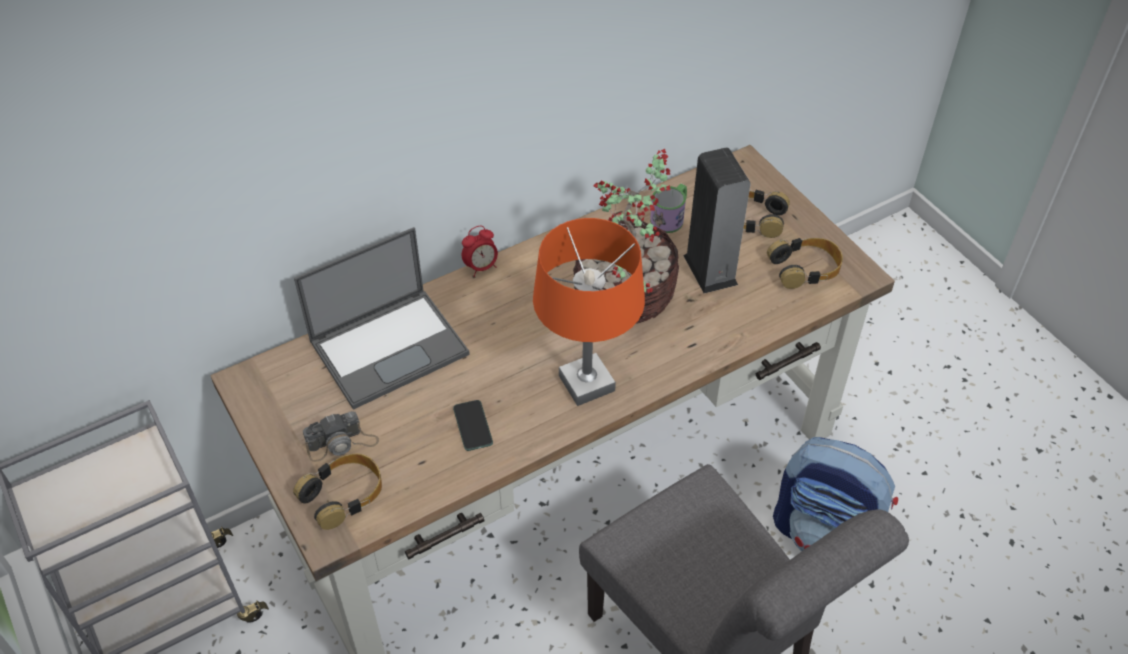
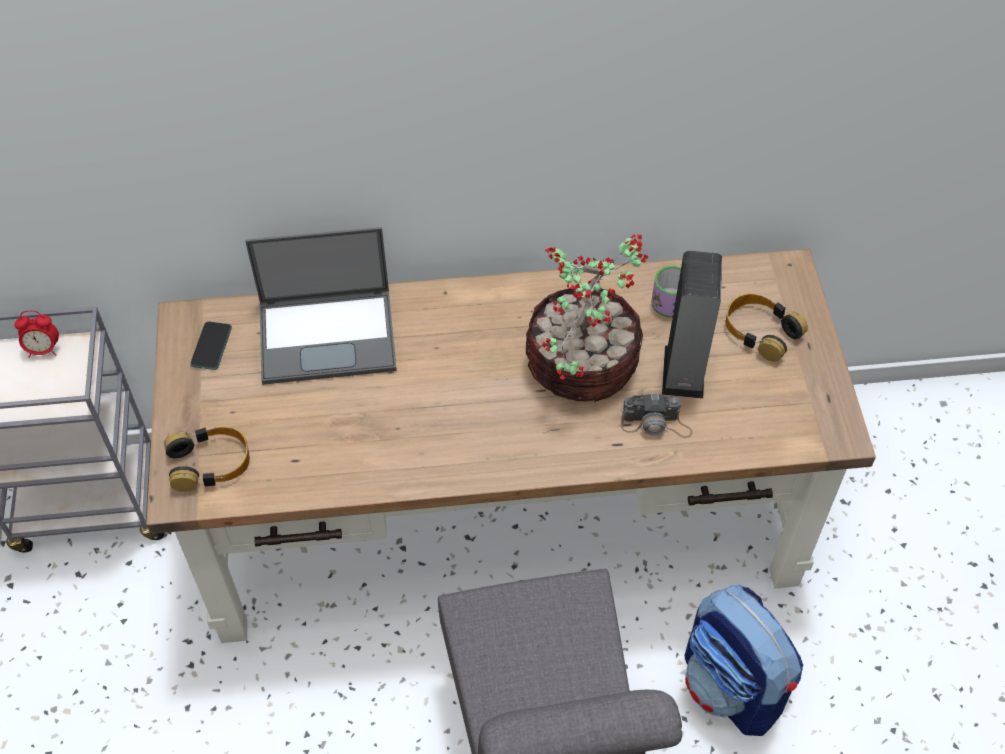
camera: 25 degrees right, 5 degrees up
(342, 443) = (235, 413): camera -> camera (656, 423)
(473, 426) = (360, 443): phone -> phone (211, 346)
(481, 267) = (457, 285): alarm clock -> alarm clock (43, 350)
(586, 383) = (490, 443): orange table lamp -> none
(805, 268) = (785, 407): headphones -> none

